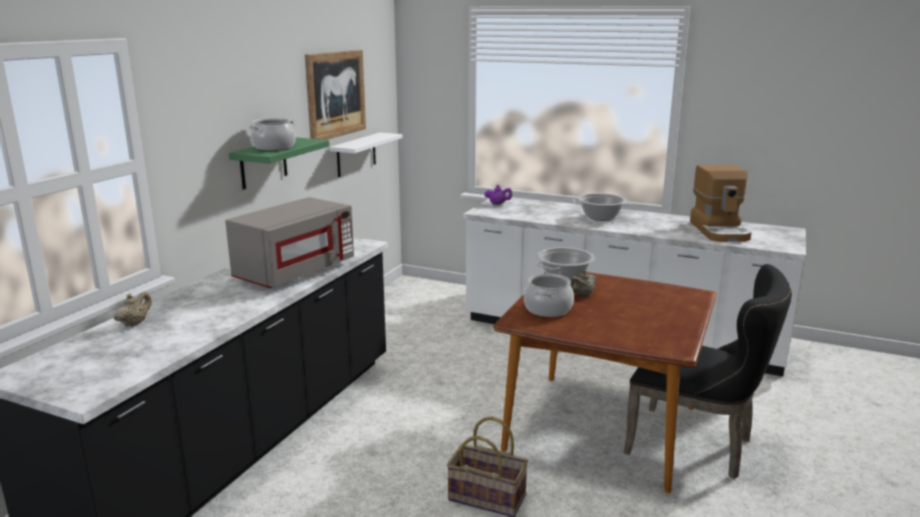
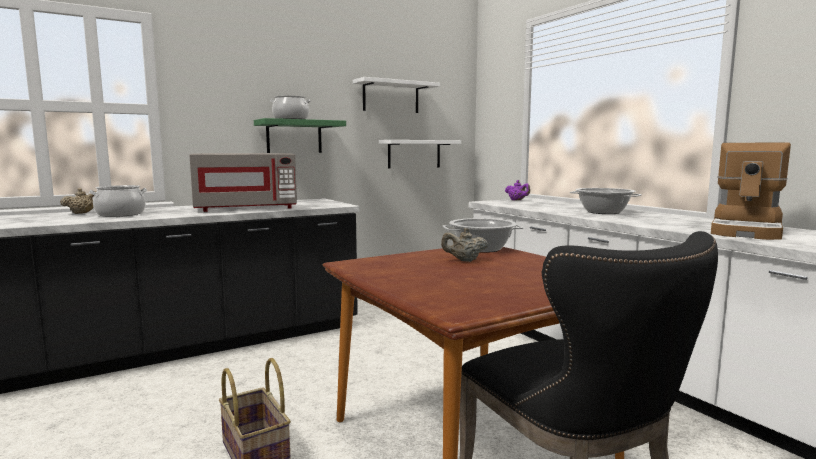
camera: 35 degrees right, 10 degrees down
(336, 94) = (391, 97): picture -> white shelf
(547, 309) = (401, 262): cooking pot -> cooking pot (121, 214)

